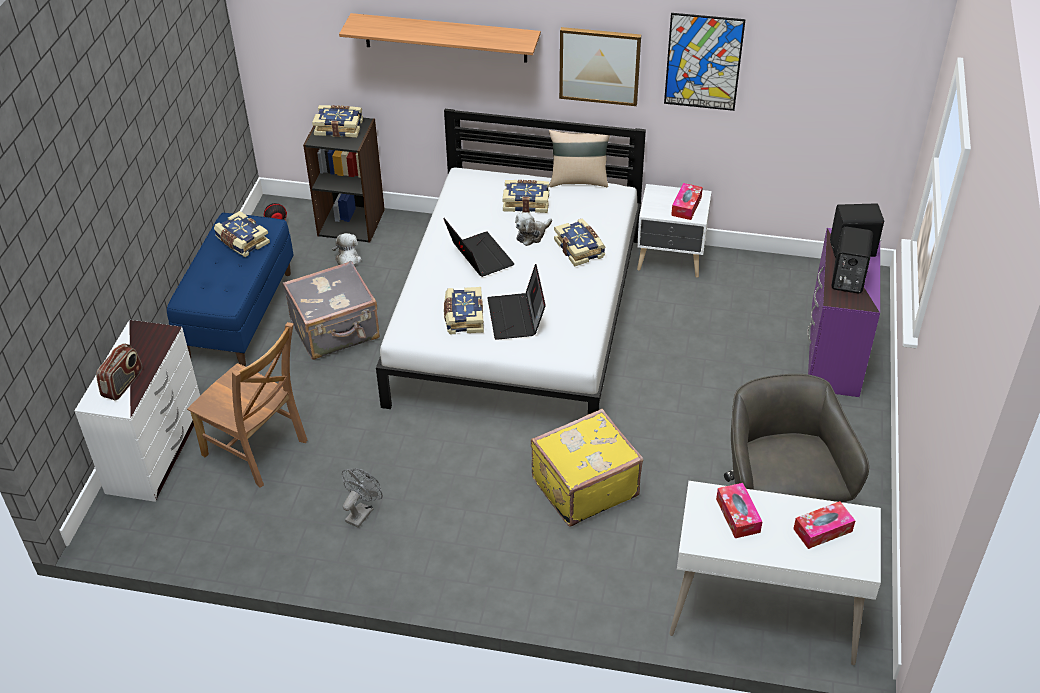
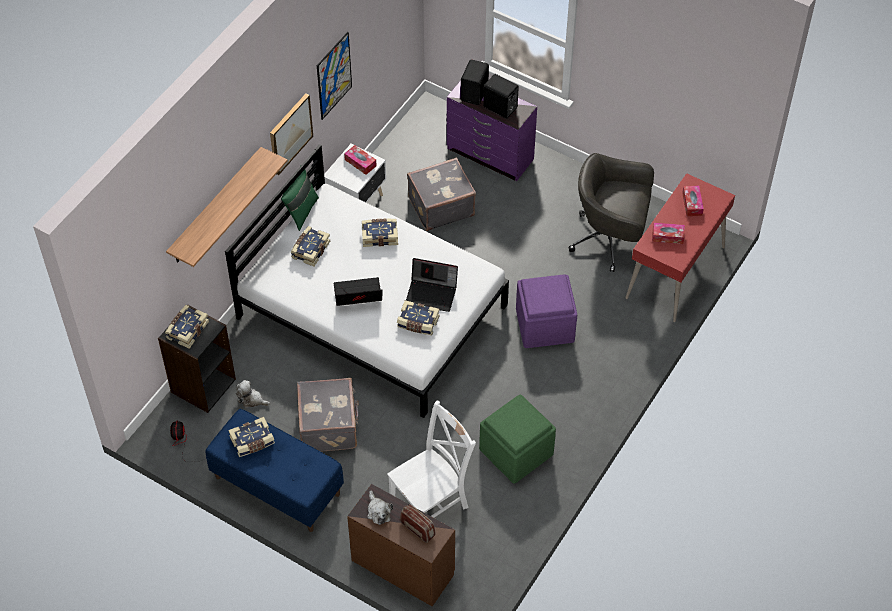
camera: 70 degrees left, 10 degrees up
(157, 450) = (403, 566): white dresser -> brown dresser
(257, 450) = (431, 502): brown chair -> white chair
(361, 512) = (516, 452): grey fan -> green ottoman
(532, 235) = (350, 258): plush toy -> plush toy (378, 511)
(578, 180) = (301, 211): beige pillow -> green pillow
(583, 486) = (545, 325): yellow suitcase -> purple ottoman
(715, 331) = (440, 206): none -> grey suitcase
(763, 613) = (675, 273): white desk -> red desk

